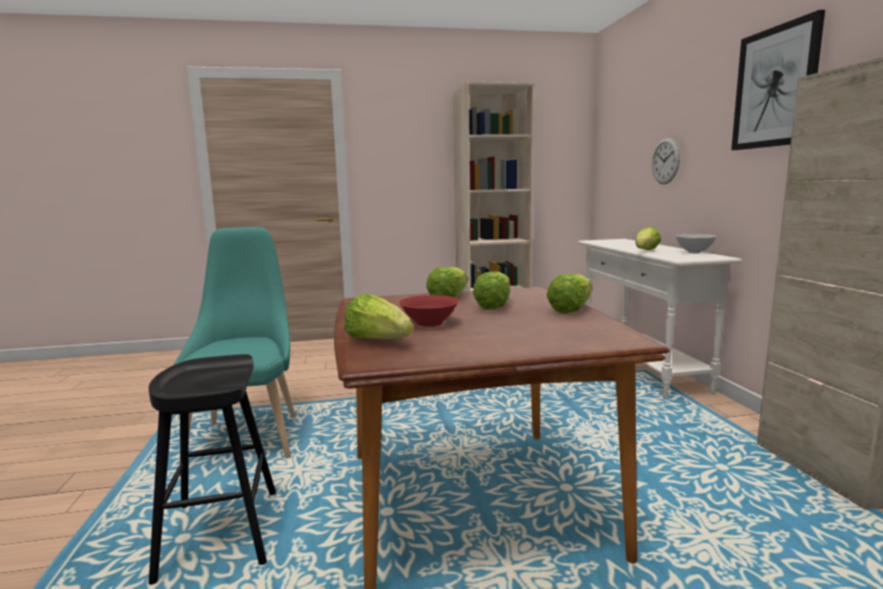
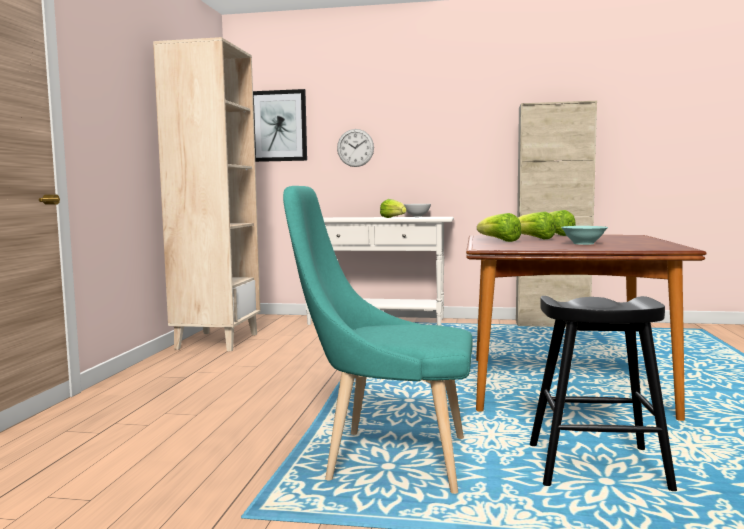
camera: 70 degrees left, 5 degrees down
(378, 341) = (630, 247): lettuce -> none
(430, 323) = (583, 243): red bowl -> turquoise bowl
(775, 87) = (464, 104): picture -> picture (279, 126)

